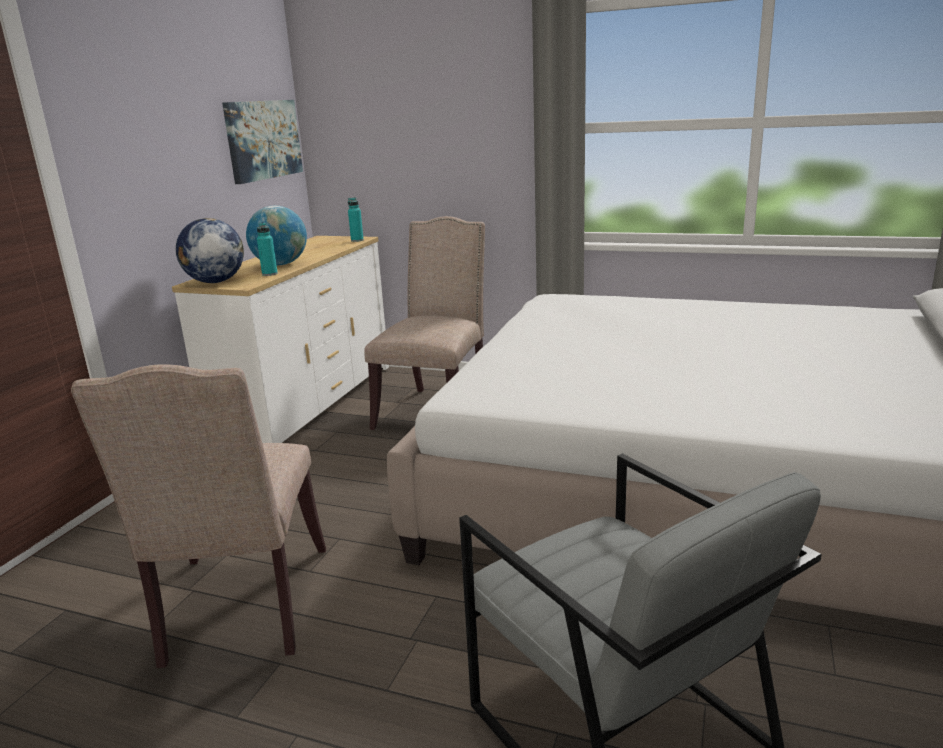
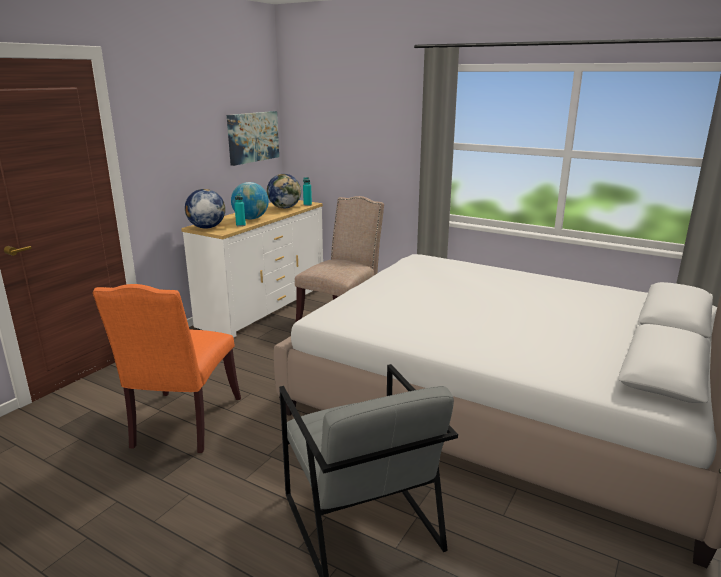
camera: 10 degrees right, 0 degrees up
(242, 609) = (183, 424): beige chair -> orange chair
(325, 246) = (285, 207): none -> globe

